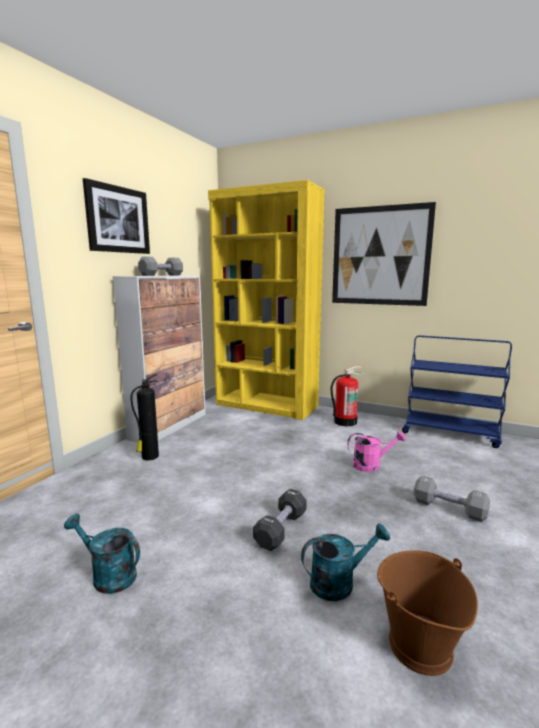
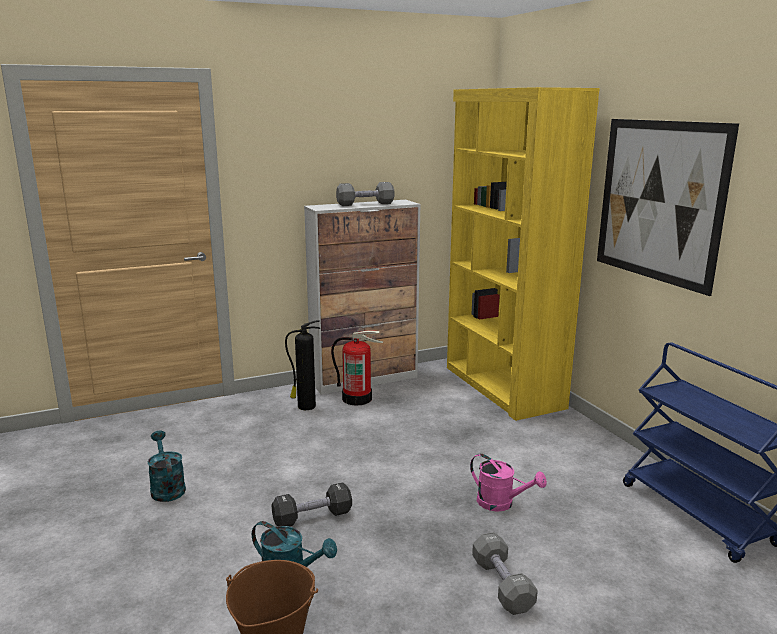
camera: 40 degrees right, 5 degrees up
(118, 220) = (317, 143): picture -> none
(345, 421) = (568, 441): fire extinguisher -> fire extinguisher (357, 398)

